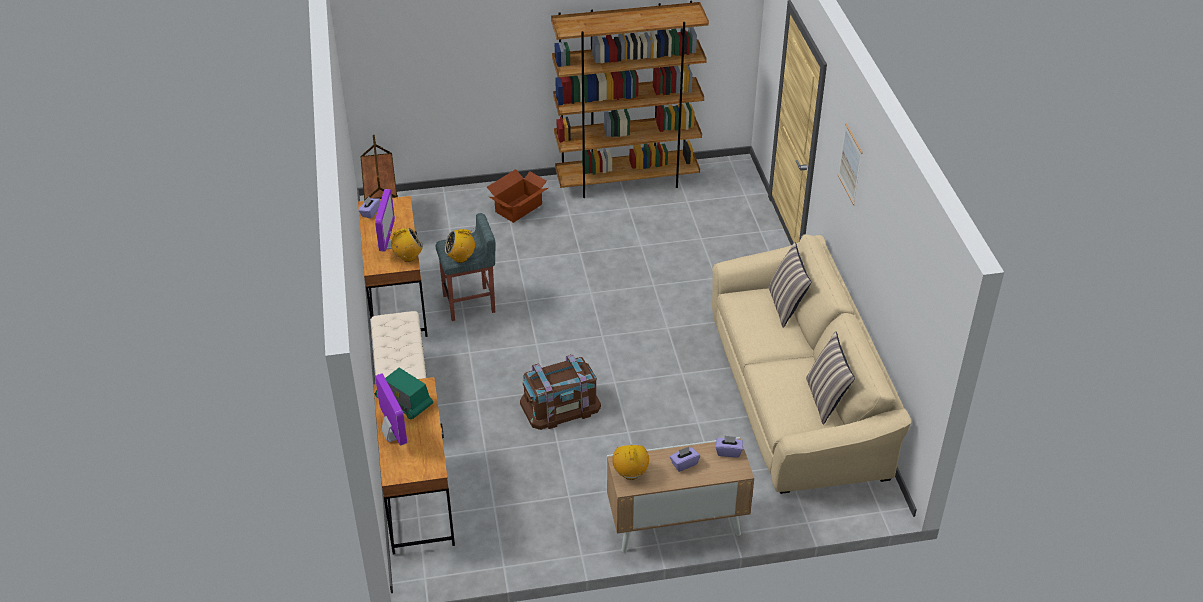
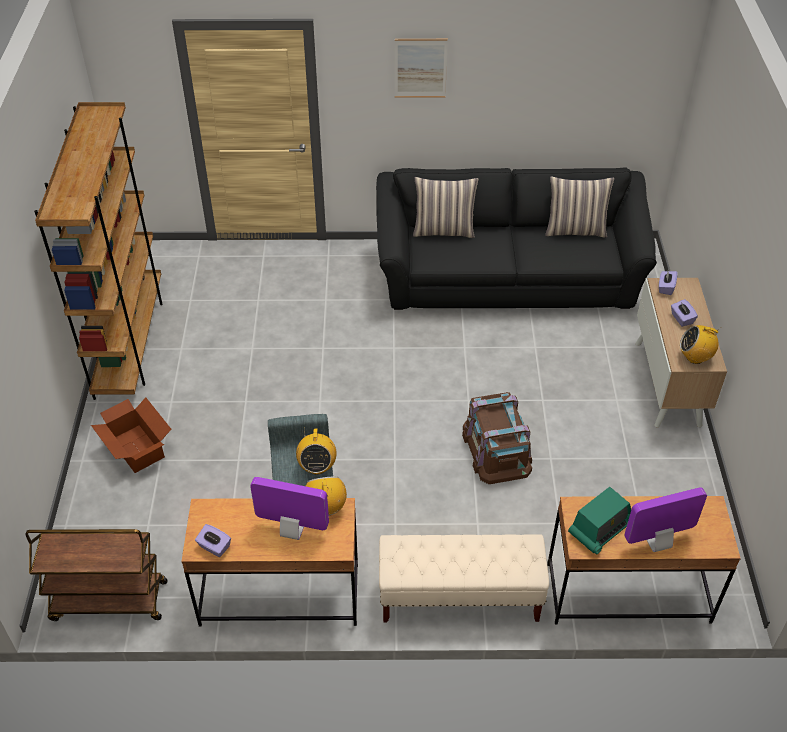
camera: 80 degrees left, 5 degrees up
(796, 396) = (508, 276): beige sofa -> black sofa

